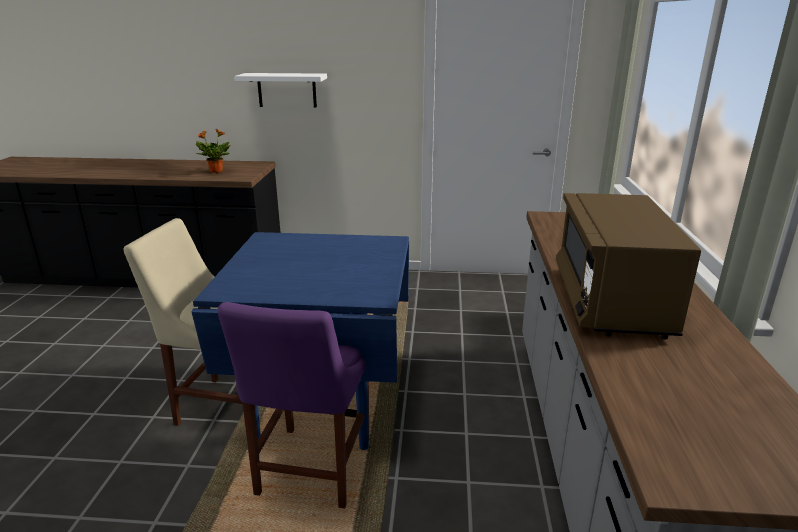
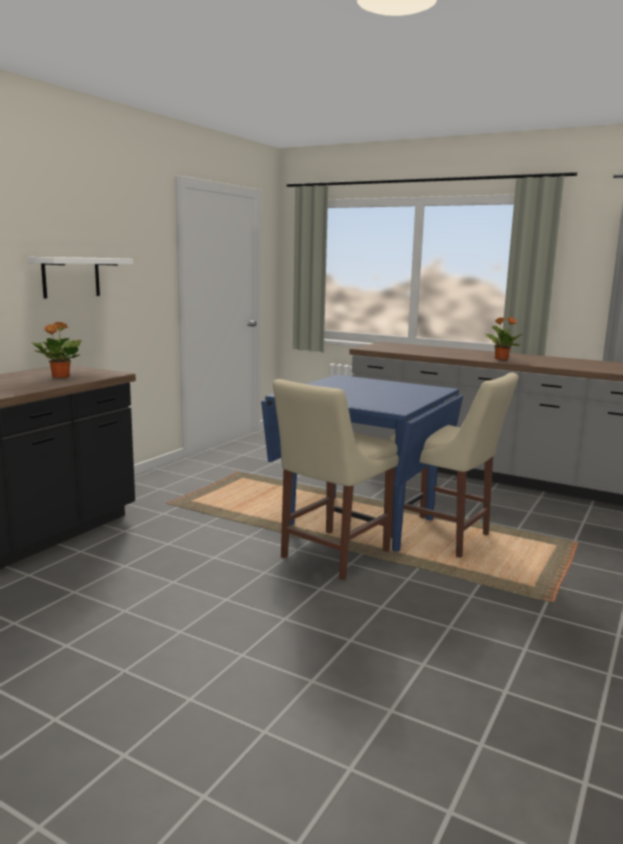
camera: 65 degrees left, 10 degrees down
(311, 471) = (444, 538): purple chair -> beige chair
(610, 301) = (501, 359): brown microwave -> potted plant

